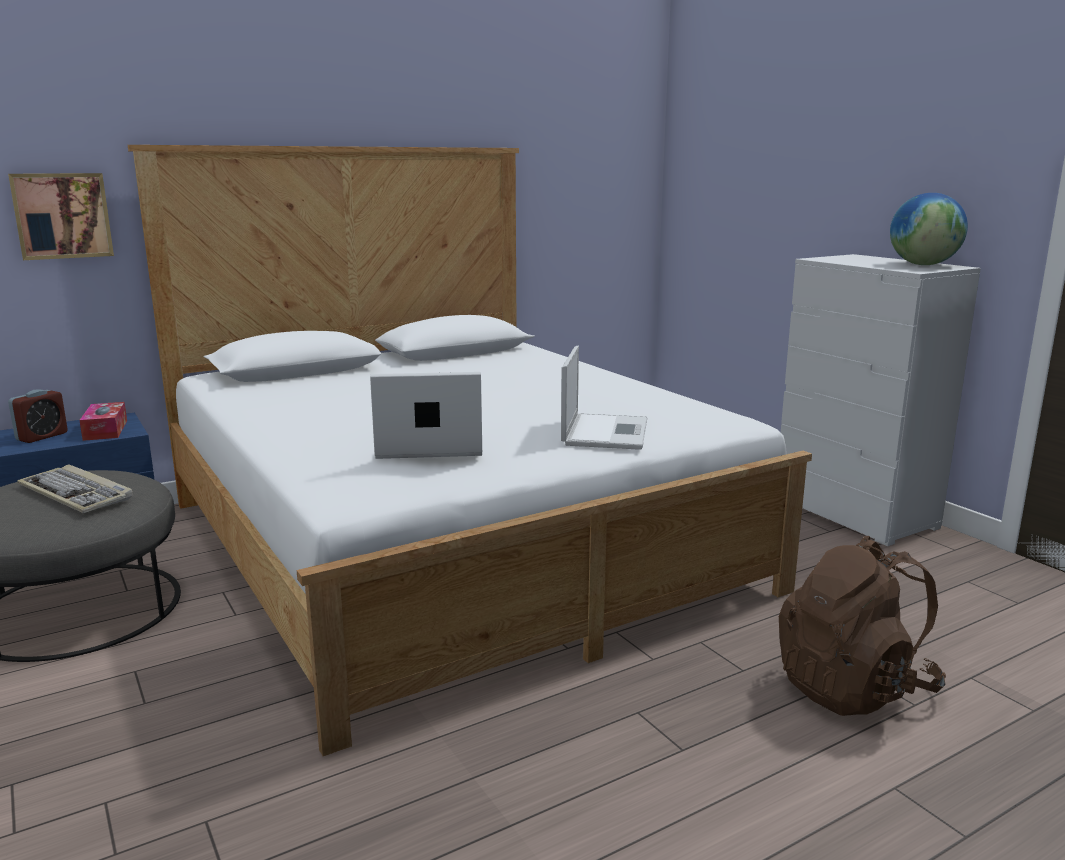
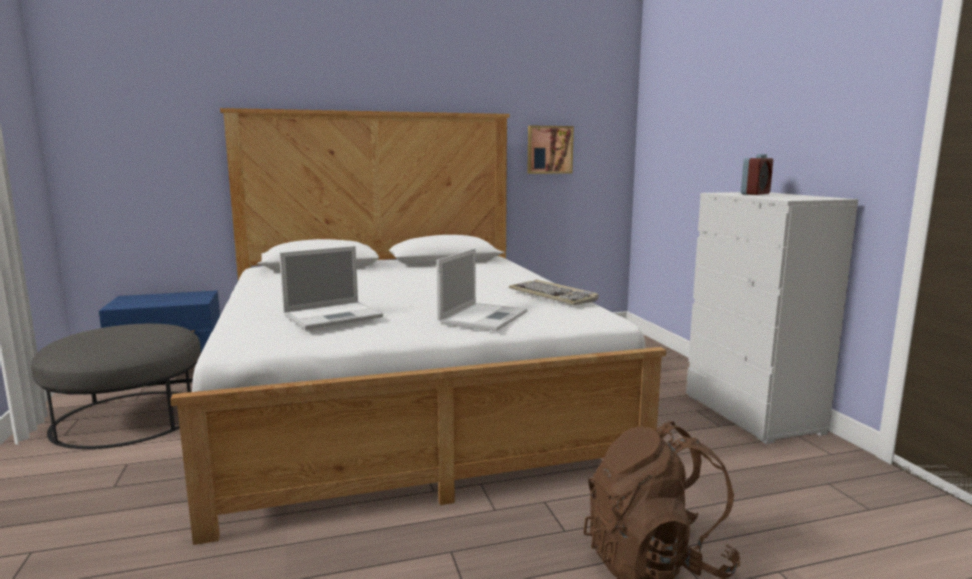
camera: 15 degrees right, 5 degrees down
(42, 436) = (146, 300): alarm clock -> alarm clock (755, 193)
(62, 215) = (177, 155): picture -> picture (549, 149)
(77, 493) = (130, 336): keyboard -> keyboard (553, 296)
(105, 430) = (187, 299): tissue box -> none
(427, 445) = (334, 316): laptop -> laptop turned 135 degrees clockwise
(923, 265) = (806, 196): globe -> none

